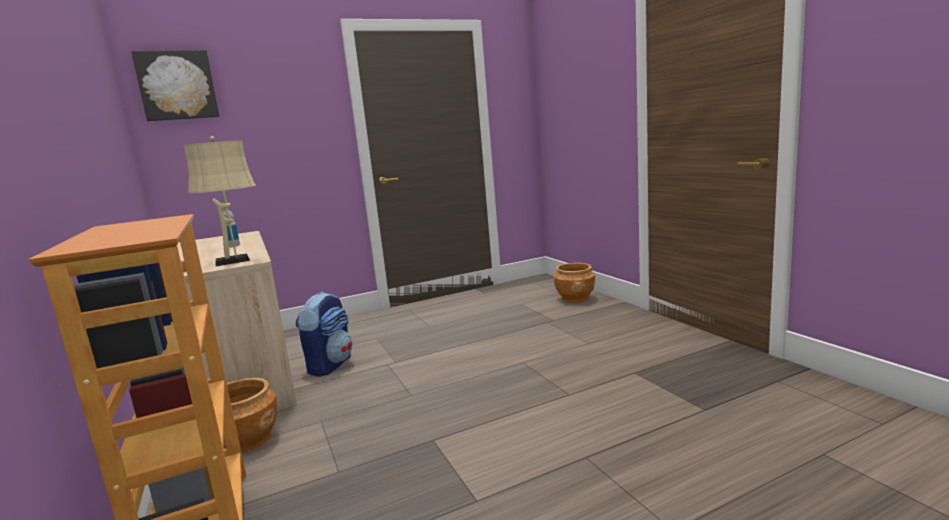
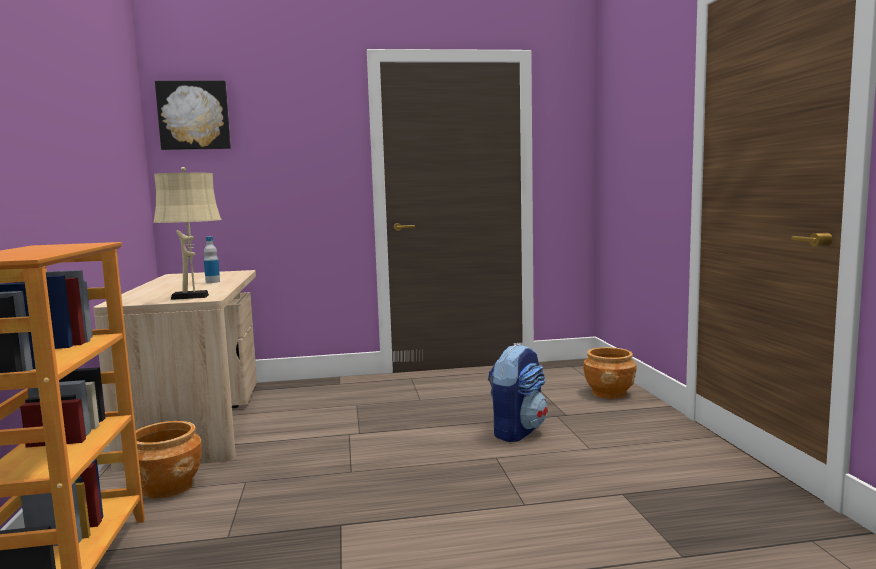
camera: 15 degrees right, 5 degrees down
(330, 365) = (292, 425): backpack -> backpack (517, 431)

